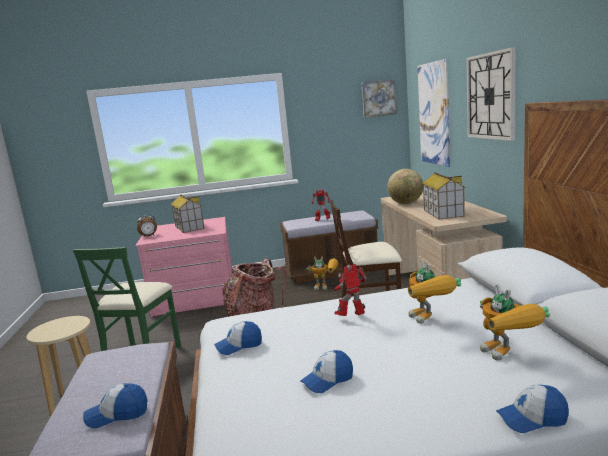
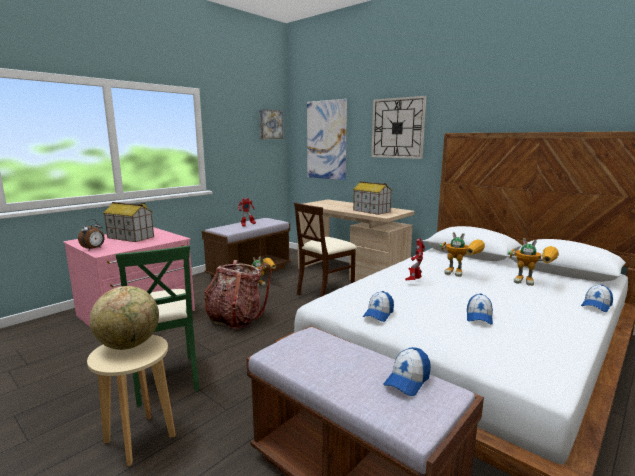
camera: 40 degrees left, 0 degrees up
(406, 203) = (328, 207): globe -> globe (129, 345)

